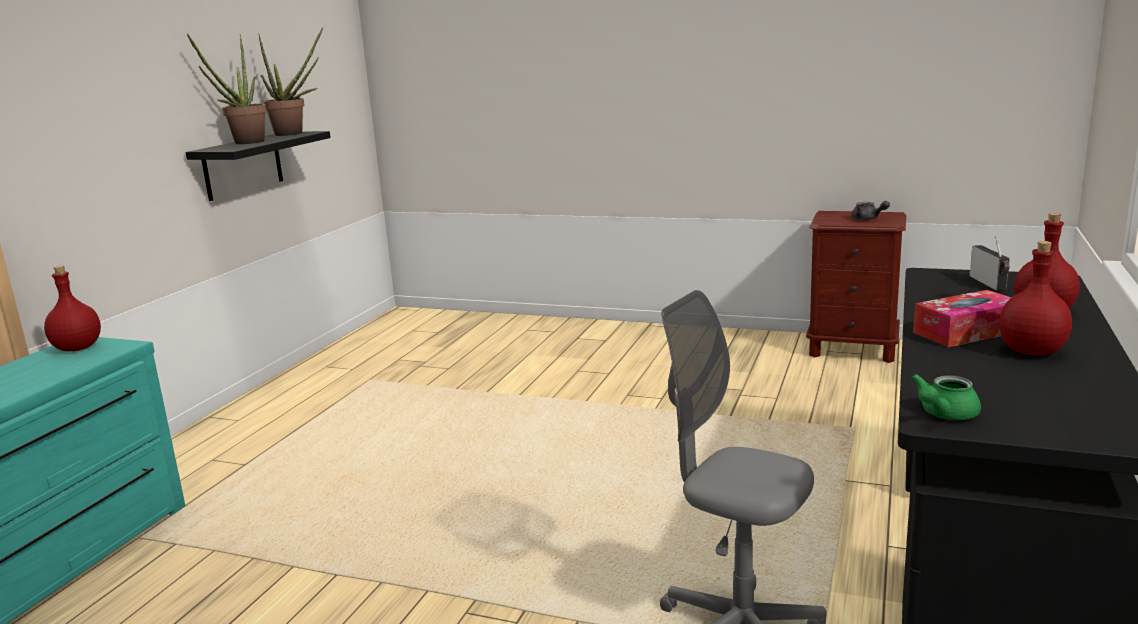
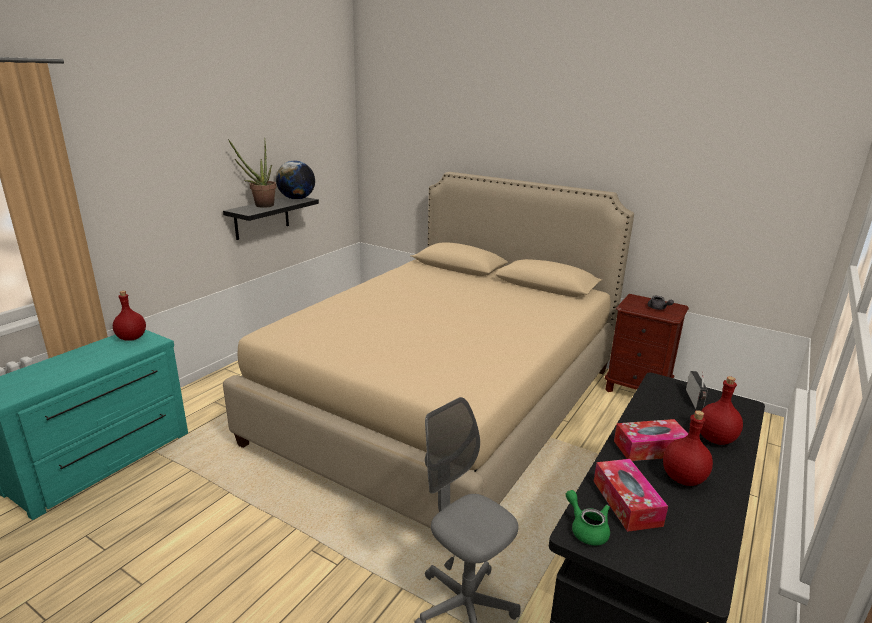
camera: 10 degrees right, 5 degrees up
(295, 133) = (297, 199): potted plant -> globe
(585, 406) = (443, 404): none -> beige bed
(943, 415) = (586, 529): green teapot -> green teapot turned 90 degrees clockwise
(976, 383) = (626, 503): none -> tissue box

